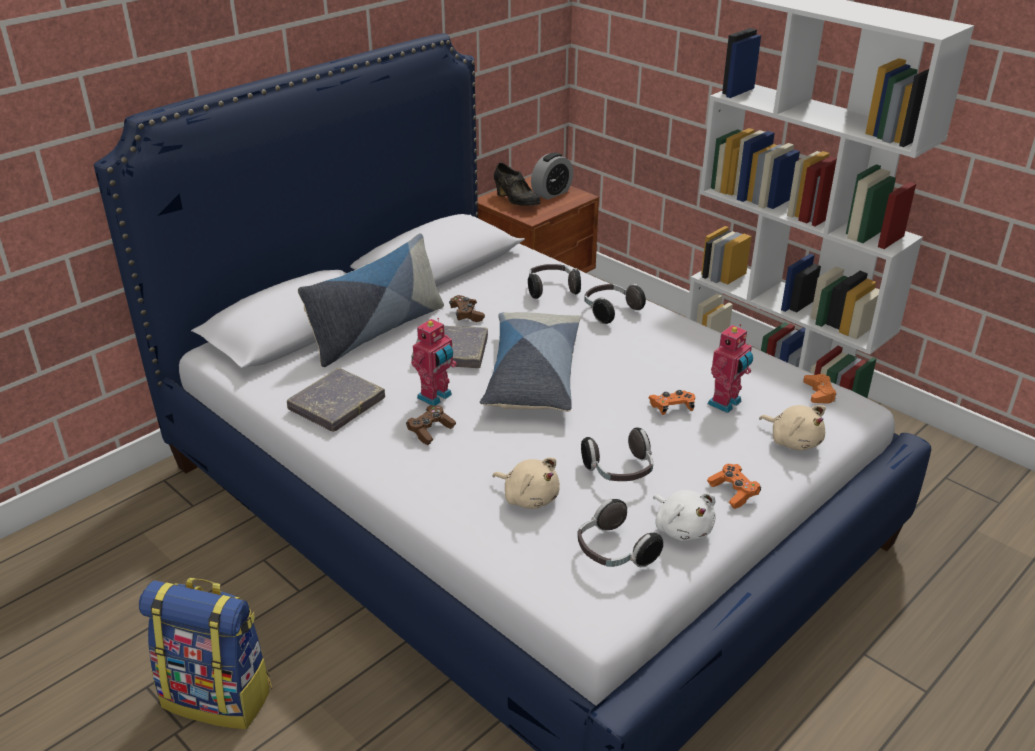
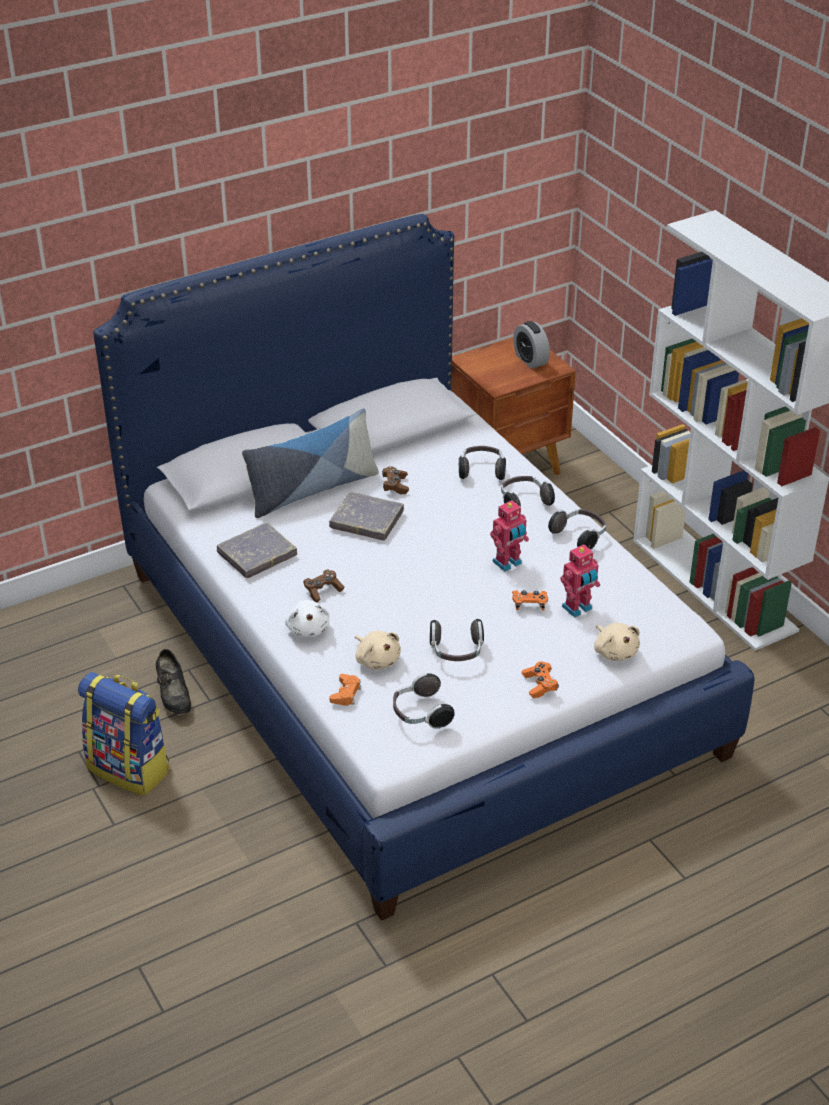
camera: 15 degrees right, 5 degrees up
(436, 397) = (338, 561): toy robot -> toy robot (508, 563)
(516, 202) = (490, 366): black shoe -> black shoe (174, 697)
(532, 375) = (426, 554): pillow -> none
(551, 193) = (530, 360): alarm clock -> alarm clock turned 90 degrees clockwise
(682, 528) = (483, 705): white plush toy -> white plush toy (308, 628)
(685, 334) = (579, 536): none -> headphones
(819, 393) = (664, 613): orange game controller -> orange game controller (346, 693)

